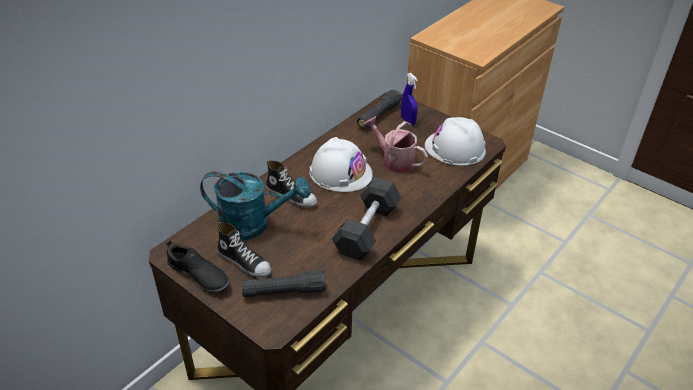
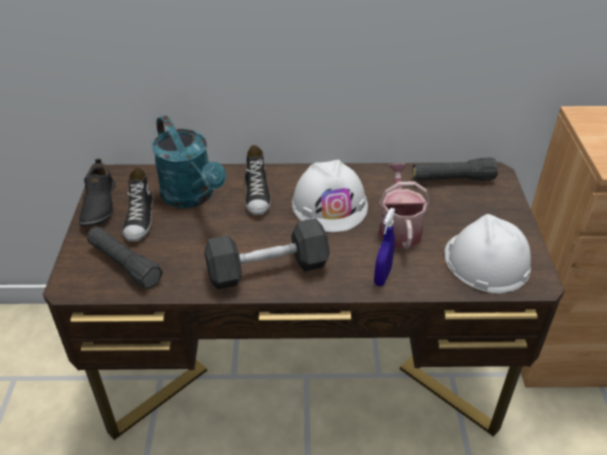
camera: 50 degrees right, 0 degrees up
(408, 121) = (477, 202): blue spray bottle -> blue spray bottle (382, 276)

